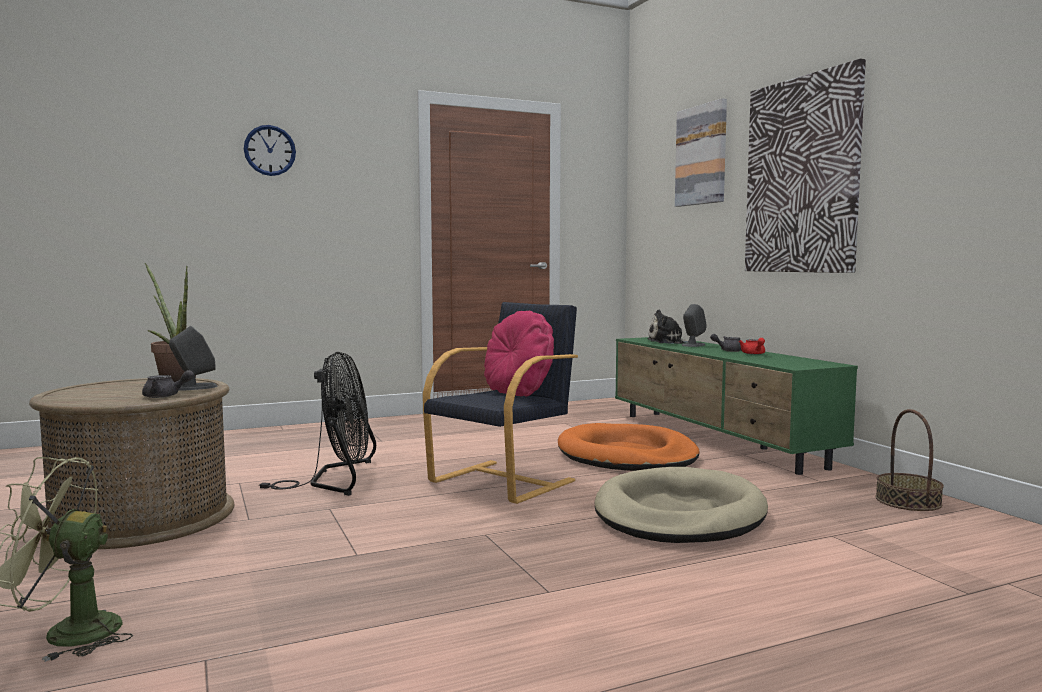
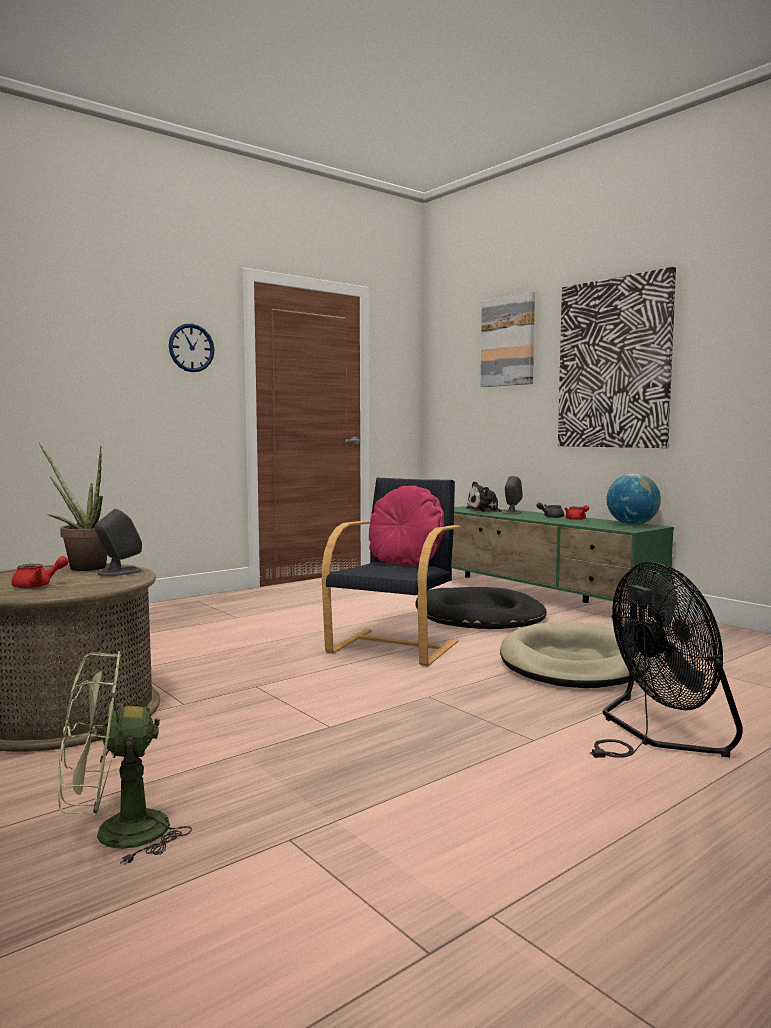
camera: 15 degrees left, 0 degrees up
(108, 395) = (38, 586): none -> red teapot
(165, 396) = (105, 583): grey teapot -> none
(269, 150) = (100, 322): wall clock -> wall clock (191, 348)
(334, 479) = (229, 657): black fan -> black fan (649, 731)
(626, 455) = (479, 616): orange dog bed -> black dog bed
(809, 361) = (632, 524): none -> globe
(907, 501) = (733, 638): basket -> none

